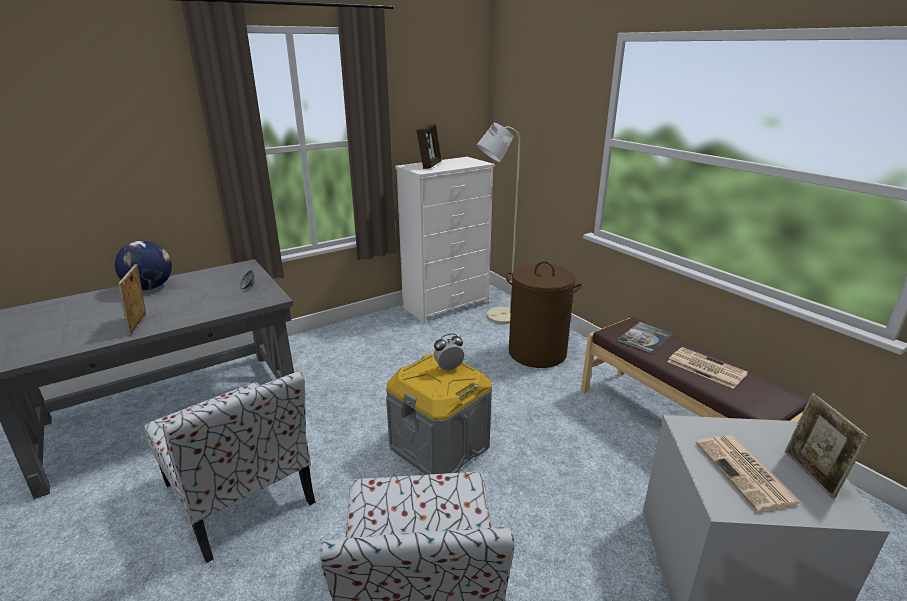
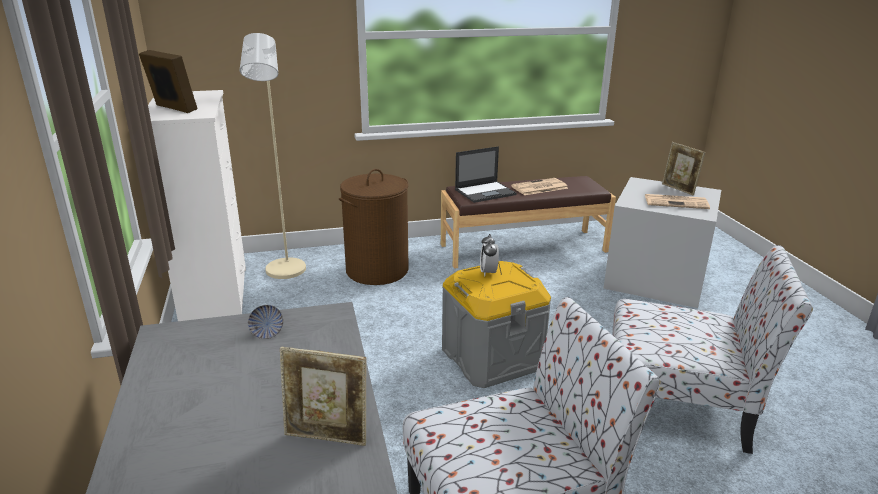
camera: 70 degrees left, 0 degrees up
(150, 287) = (153, 439): globe -> none
(644, 338) = (485, 192): book -> laptop
(811, 474) = (679, 189): picture frame -> picture frame turned 45 degrees clockwise

